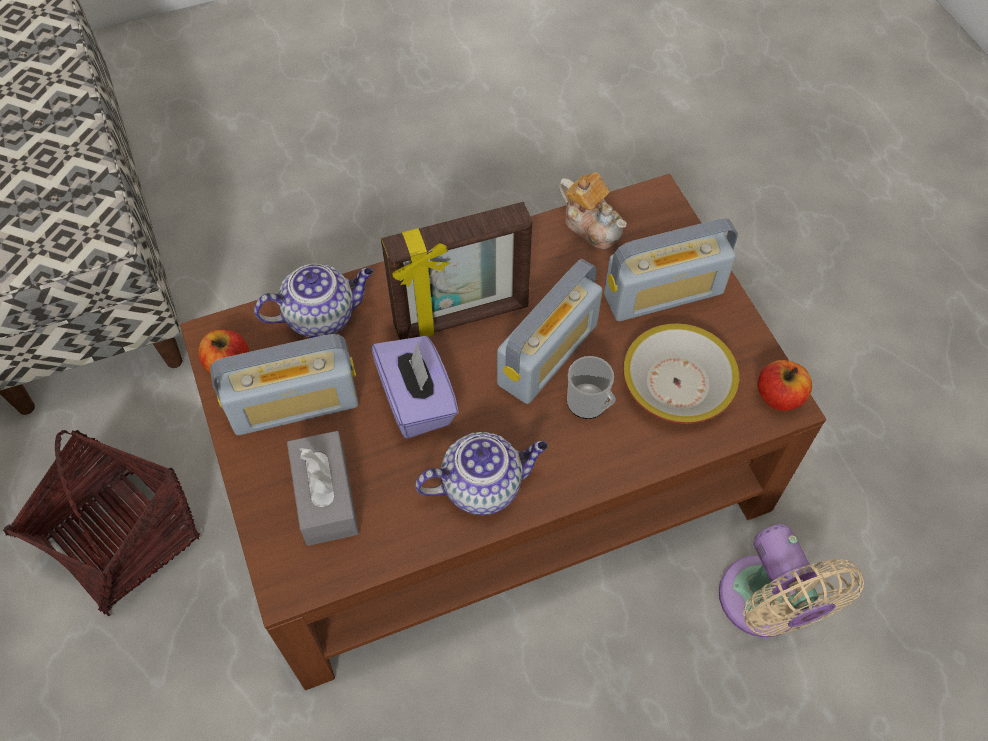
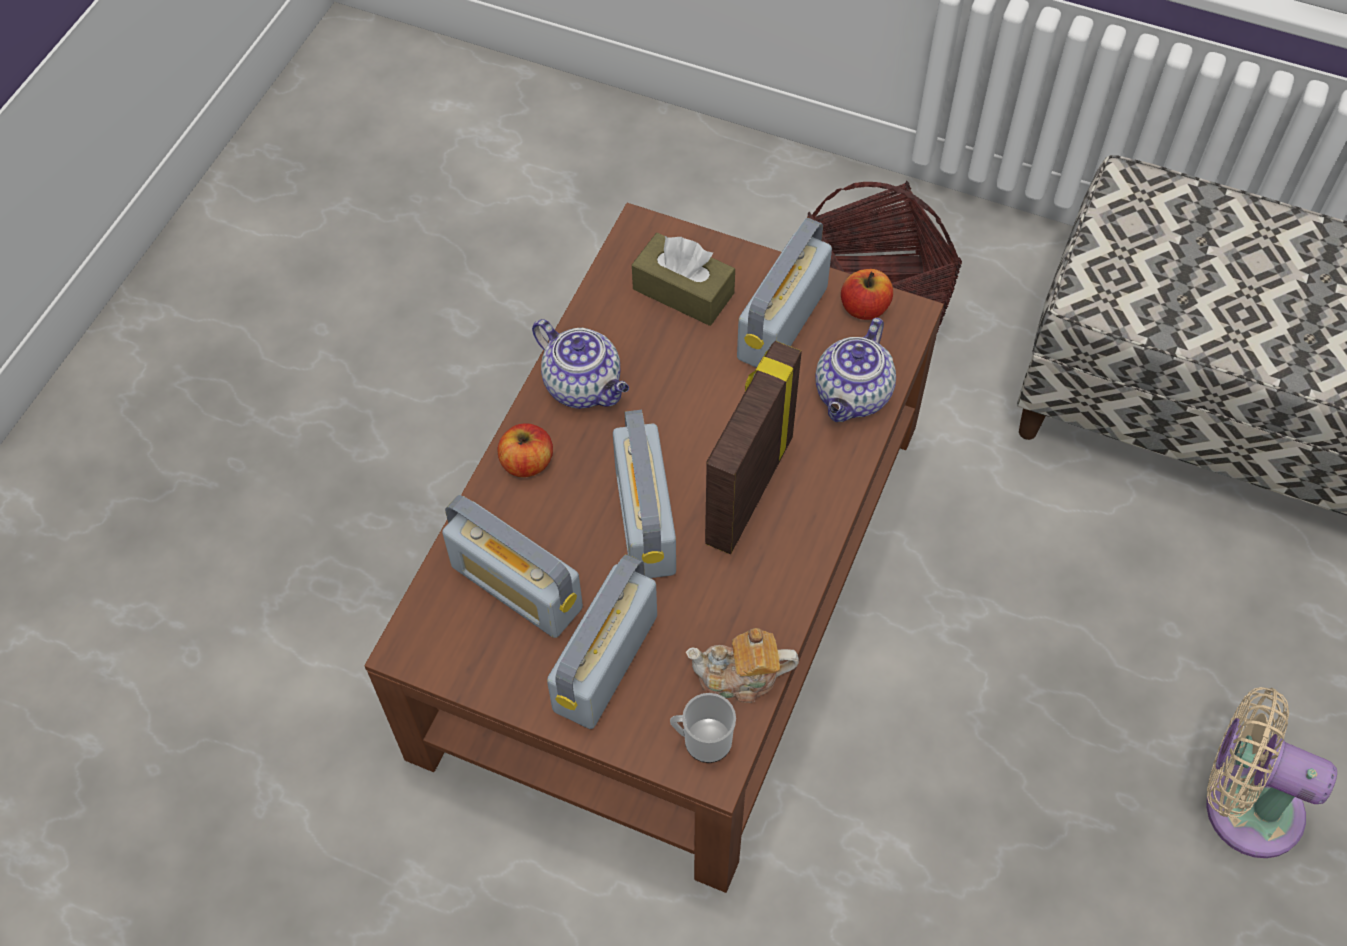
camera: 135 degrees right, 0 degrees up
(325, 496) = (683, 291): grey tissue box -> brown tissue box
(417, 401) = (700, 400): purple tissue box -> none
(483, 485) = (584, 386): teapot -> teapot turned 75 degrees counterclockwise
(590, 405) = (568, 509): mug -> mug (702, 740)
(676, 383) = (517, 587): bowl -> radio
(764, 606) = (349, 670): beige fan -> beige fan (1243, 805)
(779, 396) = (420, 650): apple -> apple (527, 462)

